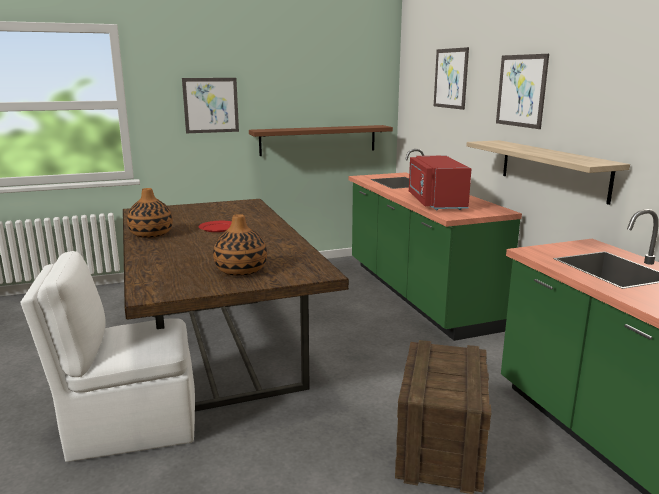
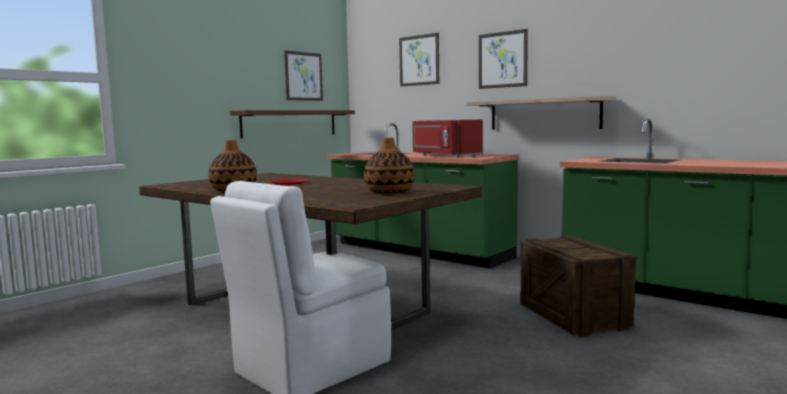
camera: 30 degrees left, 10 degrees down
(211, 105) = (195, 84): picture -> picture (303, 76)

